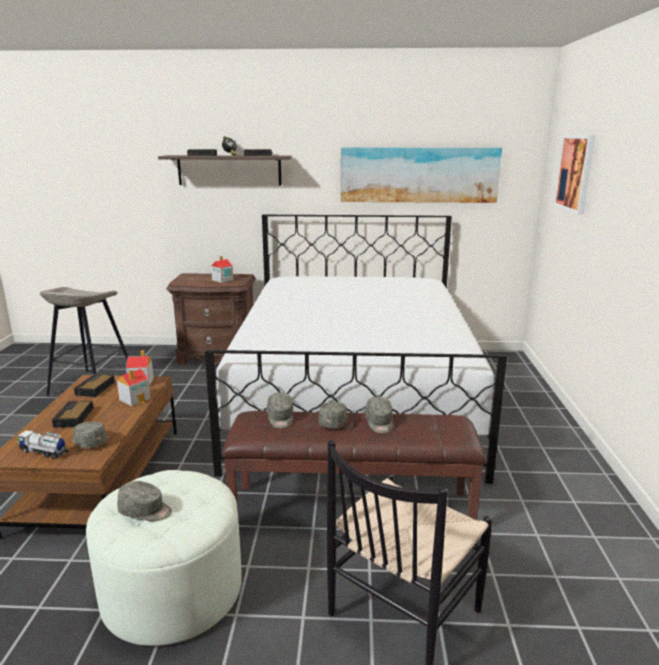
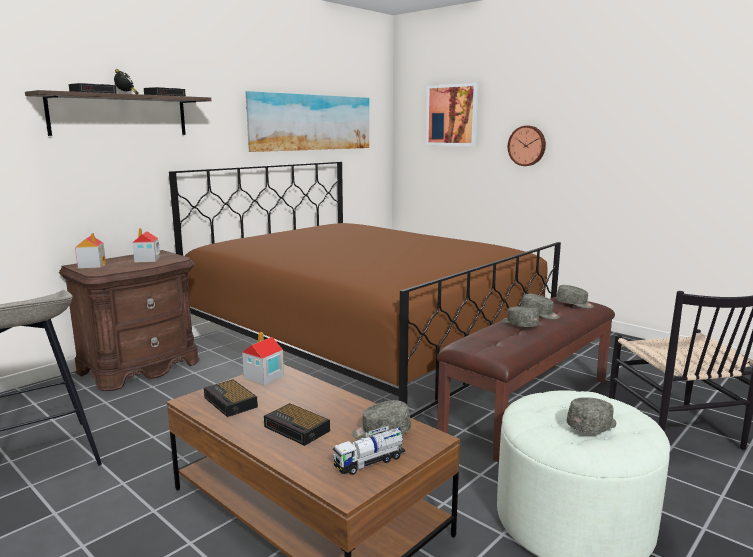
camera: 50 degrees left, 5 degrees down
(135, 399) = (306, 388): toy house -> toy house (92, 265)
(280, 418) = (487, 337): grey cap -> grey cap (574, 304)
(353, 399) = (362, 347): white bed -> brown bed
(614, 224) = (527, 145): none -> wall clock

